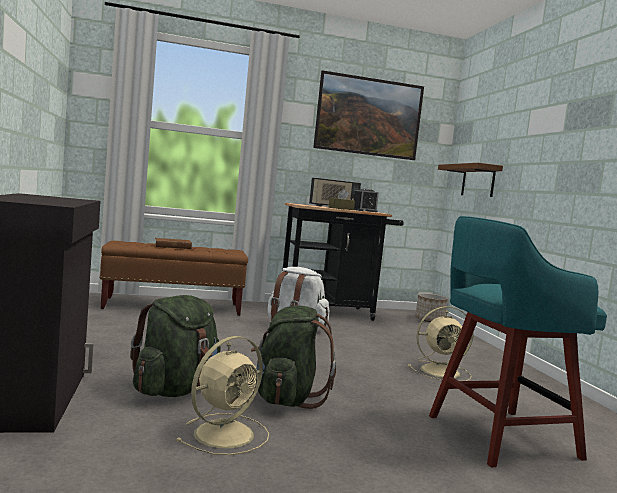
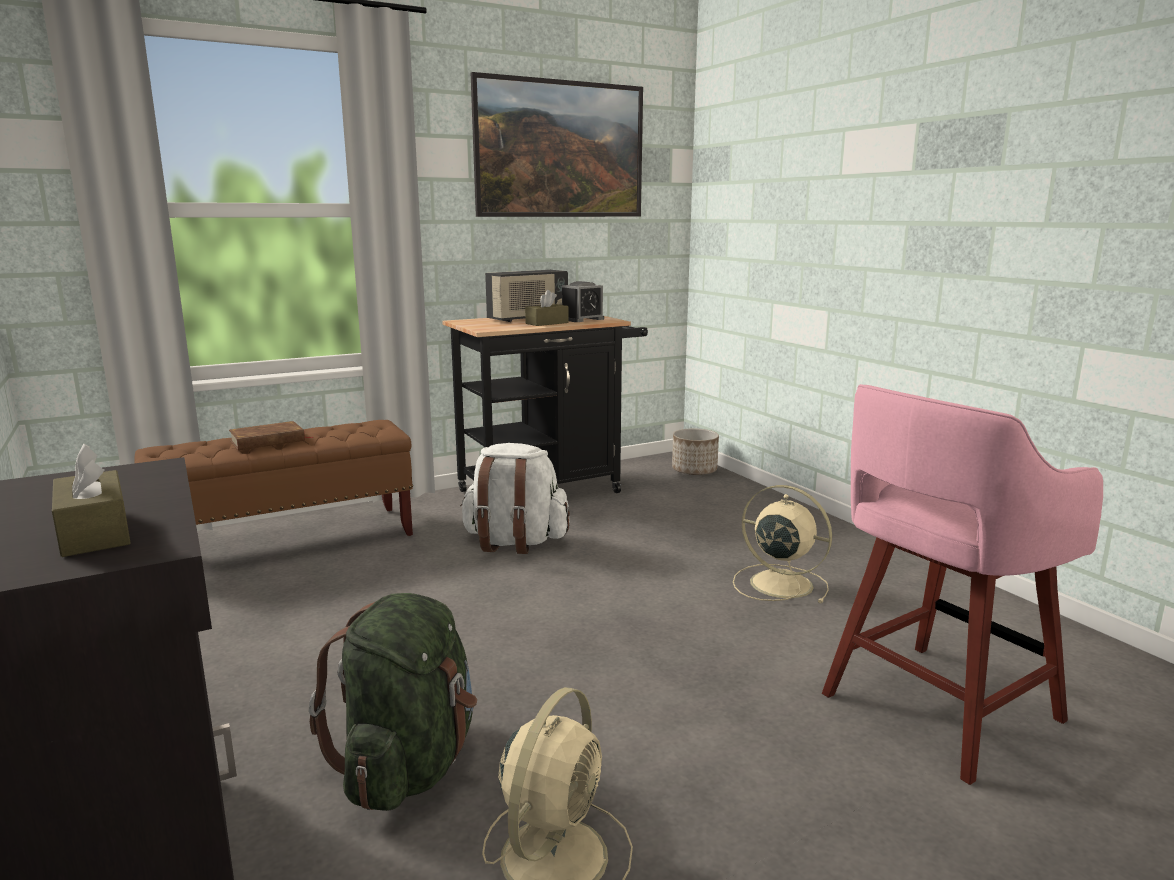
camera: 15 degrees left, 10 degrees up
(41, 200) = (94, 532): none -> brown tissue box
(286, 399) = (600, 725): green backpack -> none
(442, 371) = (778, 583): beige fan -> beige fan turned 120 degrees counterclockwise
(478, 181) = (752, 247): brown shelf -> none
(498, 436) = (935, 709): turquoise stool -> pink stool

